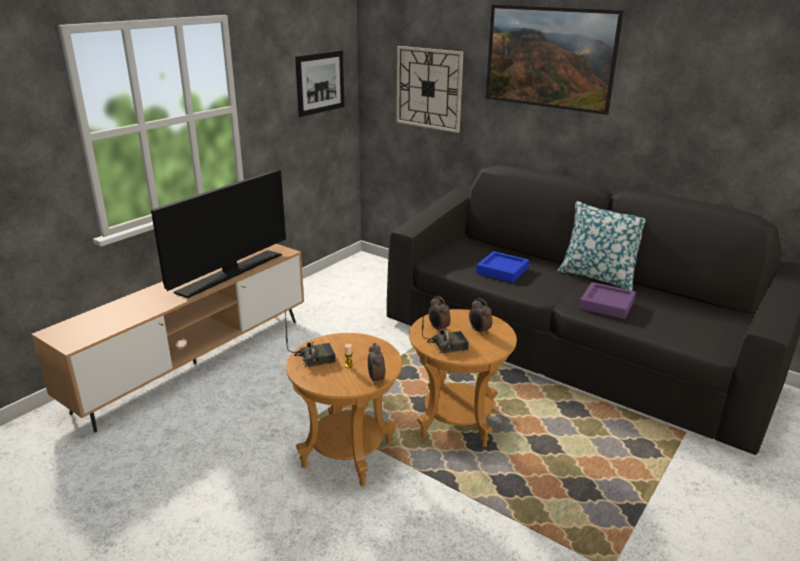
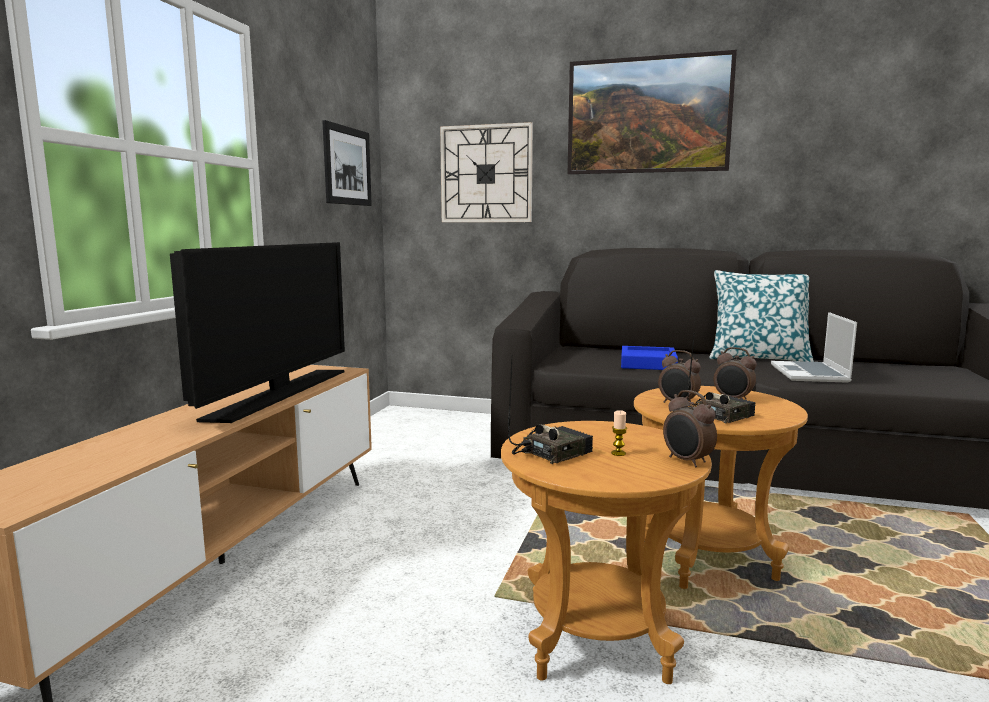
camera: 20 degrees left, 15 degrees down
(606, 304) = (810, 374): purple tray -> laptop

